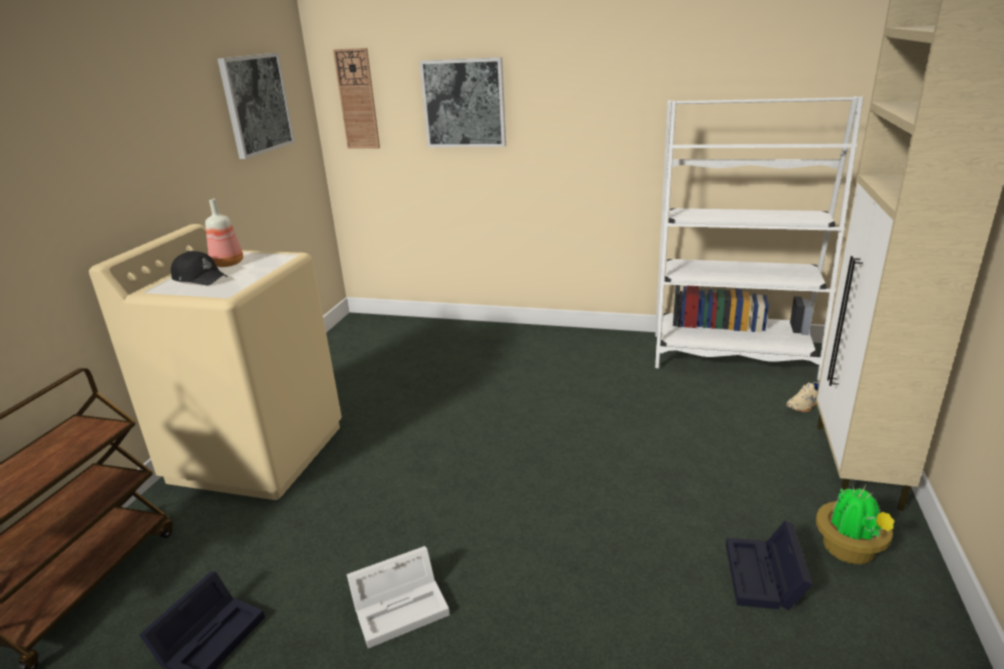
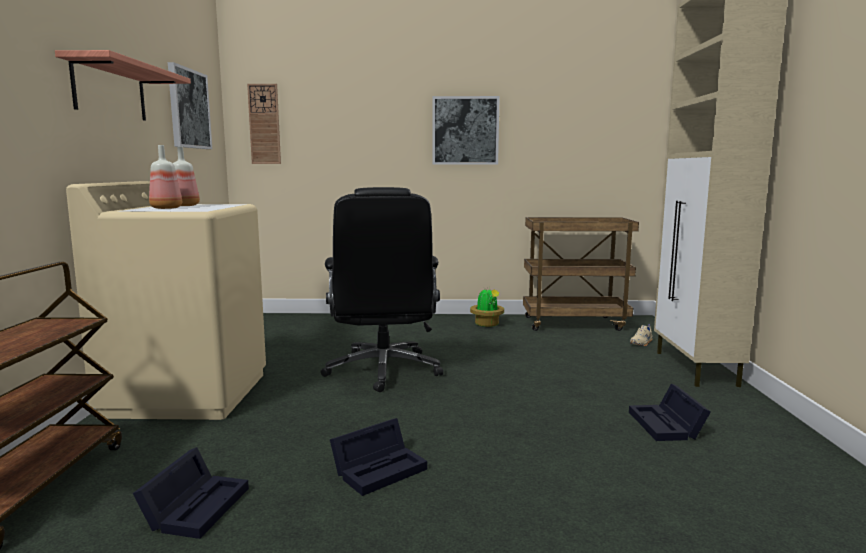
camera: 15 degrees left, 15 degrees down
(137, 130) = (110, 91): none -> shelf
(200, 278) = (166, 208): black cap -> bottle
(402, 606) = (380, 468): white storage box -> black storage box
(464, 103) = (356, 129): picture -> picture (465, 130)
(466, 432) = (383, 371): none -> black office chair
(732, 356) = (575, 323): white bookcase -> brown cart
(849, 551) = (717, 408): potted plant -> potted plant (487, 324)

